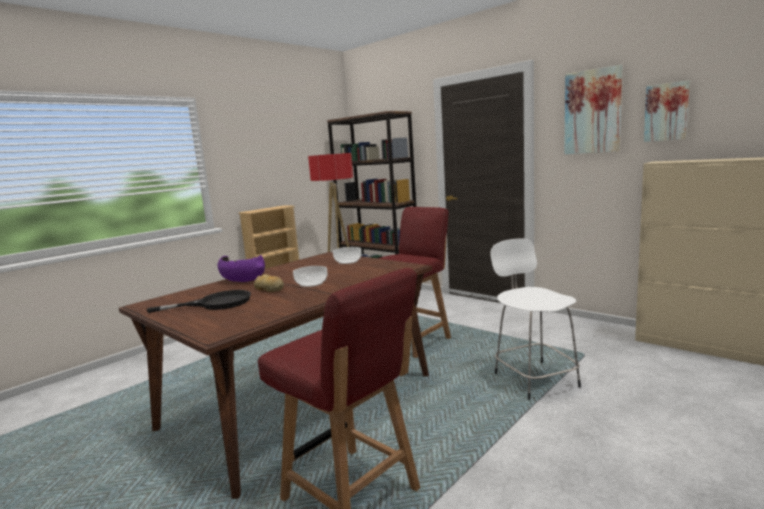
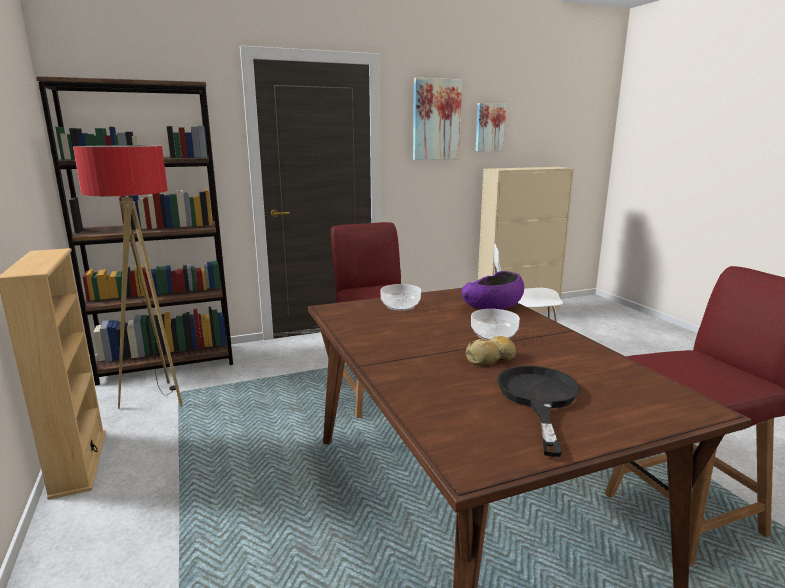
camera: 65 degrees left, 5 degrees up
(242, 279) = (400, 369): purple bowl -> purple bowl (492, 306)

